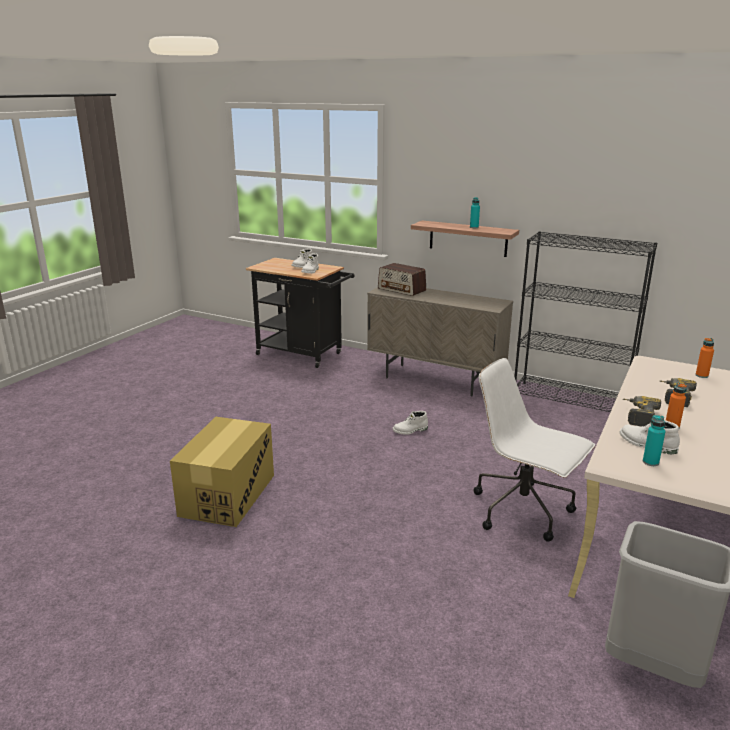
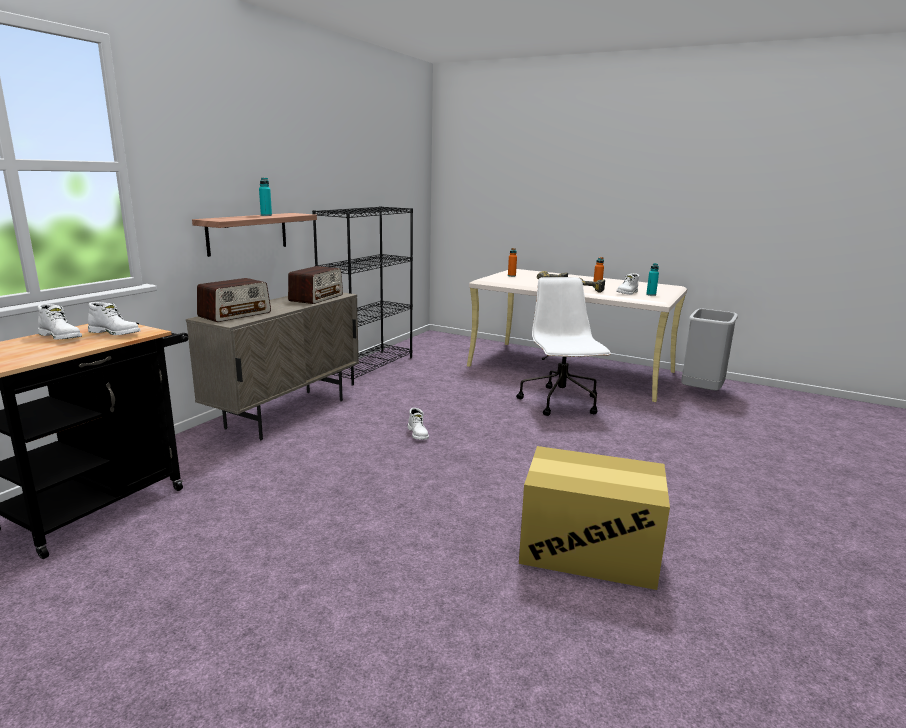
camera: 90 degrees left, 5 degrees down
(472, 302) = (316, 298): none -> radio
(523, 511) = (561, 403): white office chair -> white office chair turned 135 degrees clockwise

